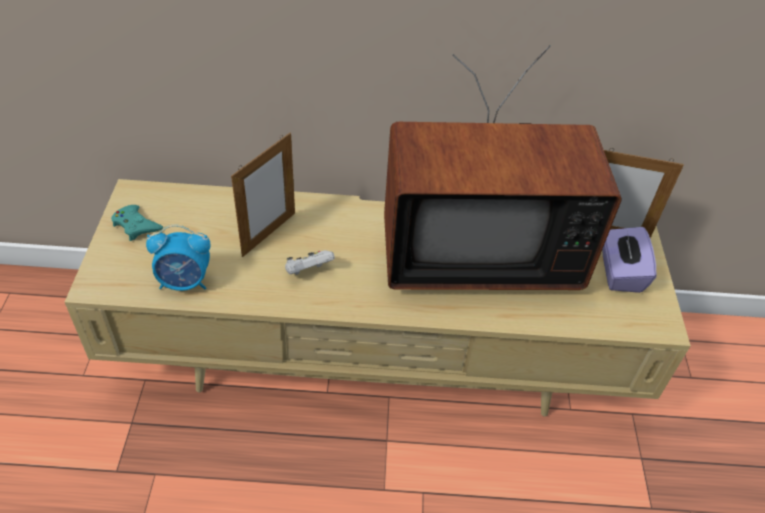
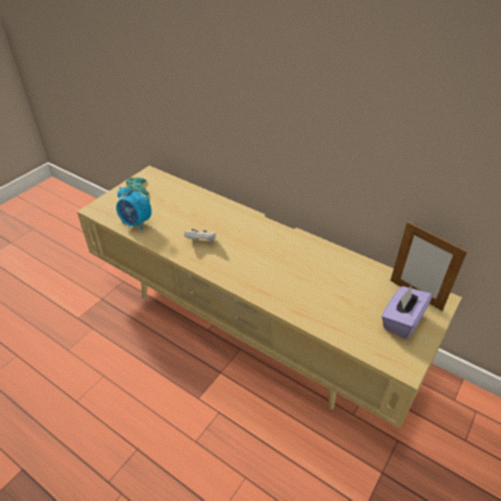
camera: 35 degrees right, 5 degrees down
(269, 234) = (198, 216): picture frame -> none
(475, 250) = (310, 268): television -> none

